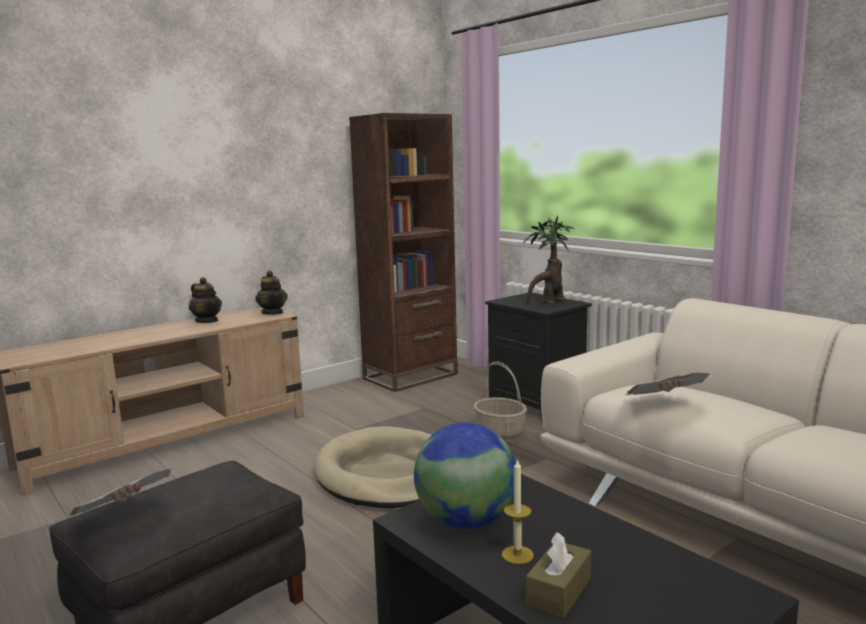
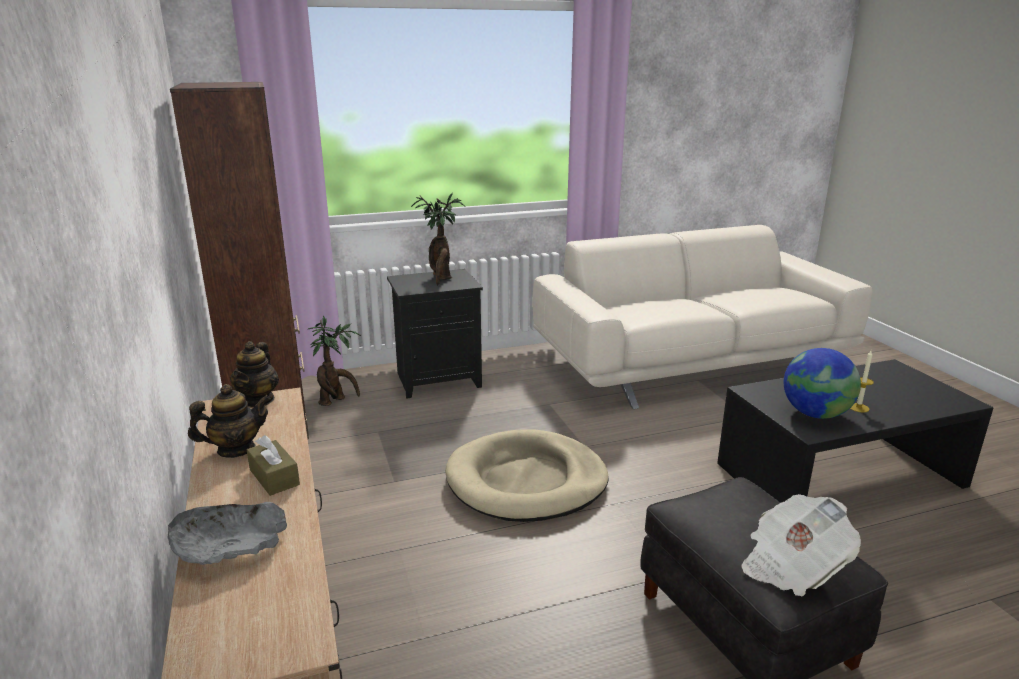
camera: 70 degrees left, 10 degrees up
(104, 338) = (229, 547): none -> grey bowl
(273, 313) = (258, 400): teapot -> teapot turned 105 degrees clockwise
(459, 385) = (336, 400): none -> potted plant
(500, 432) = (481, 409): basket -> none
(559, 592) = (898, 405): brown tissue box -> brown tissue box (274, 477)
(665, 405) = (673, 315): newspaper -> none

